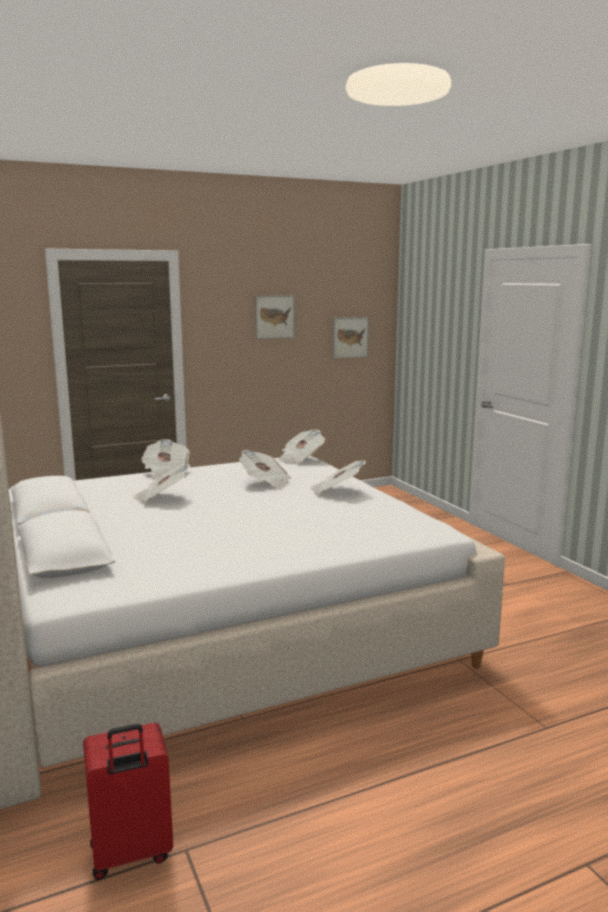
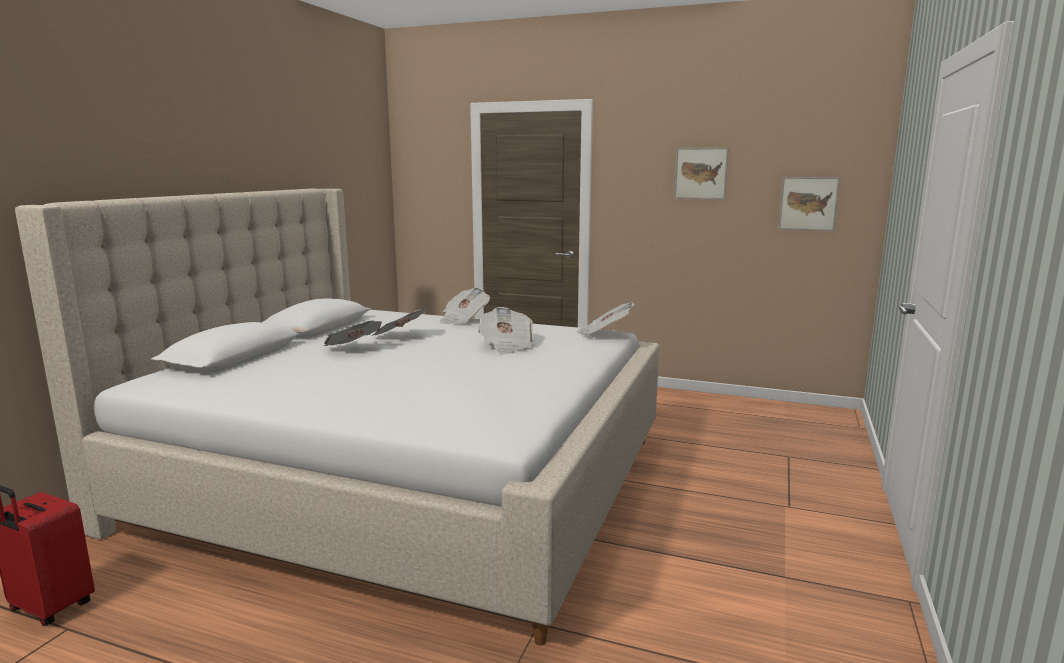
camera: 45 degrees right, 0 degrees up
(336, 491) = (539, 369): newspaper -> newspaper (353, 349)

